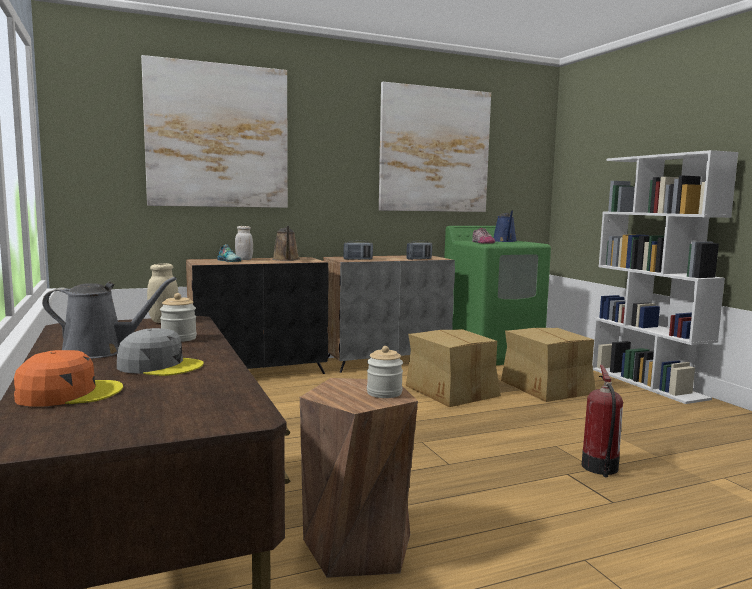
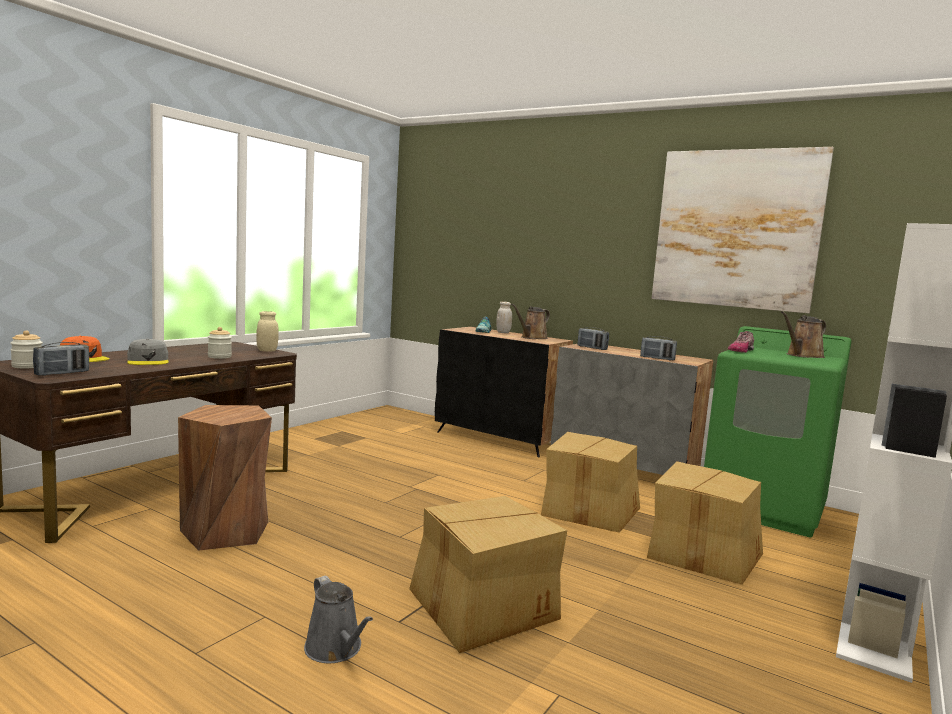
camera: 55 degrees right, 0 degrees up
(100, 351) = (173, 352): grey watering can -> grey watering can (335, 649)
(206, 410) = (62, 373): none -> radio
(218, 136) = (504, 220): picture -> none
(384, 393) = (231, 417): jar -> jar (27, 366)
(505, 241) = (802, 356): blue watering can -> brown watering can
(600, 468) = (481, 608): fire extinguisher -> cardboard box

